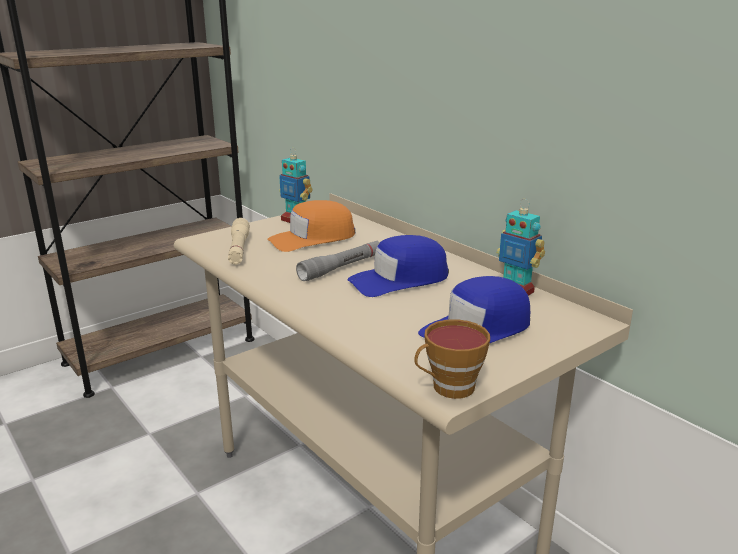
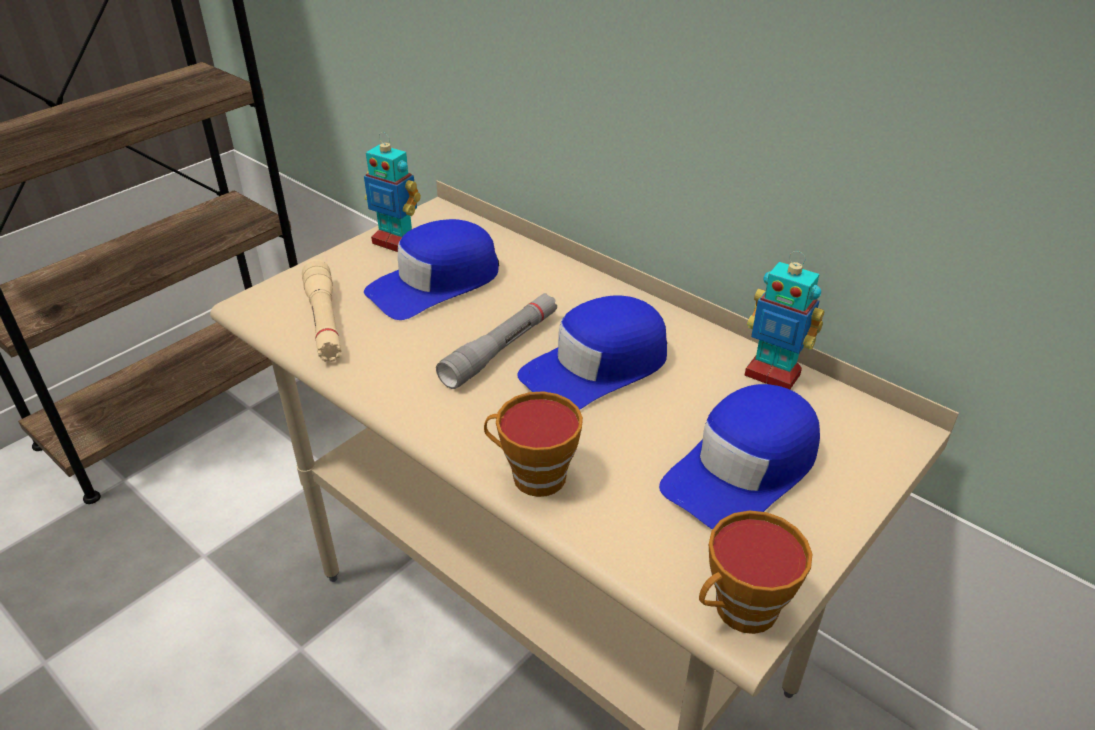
camera: 10 degrees left, 15 degrees up
(312, 238) = (435, 283): orange cap -> blue cap
(339, 320) = (532, 476): none -> cup

